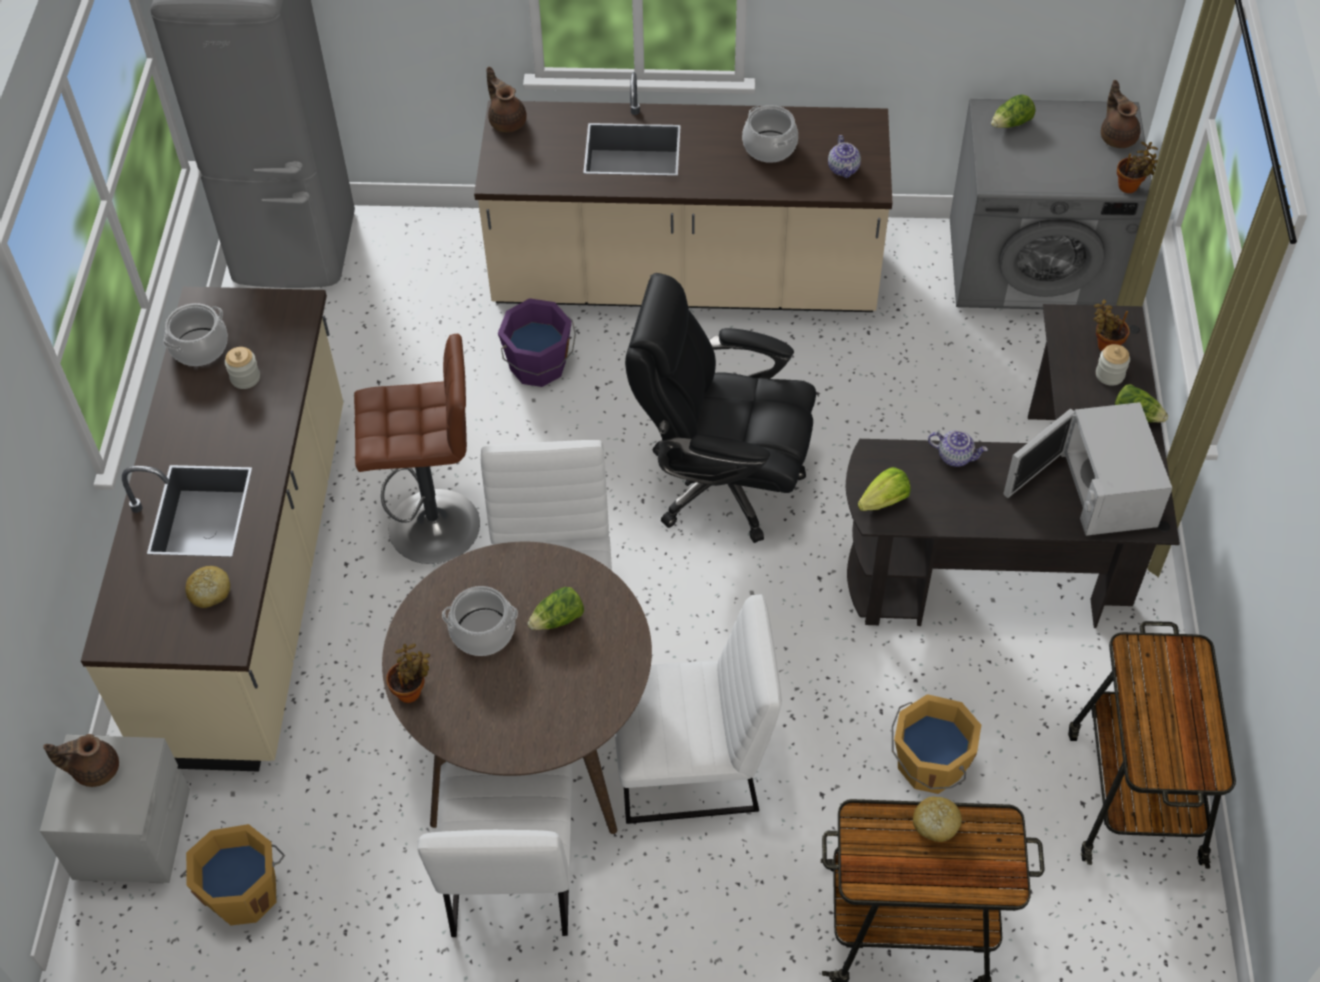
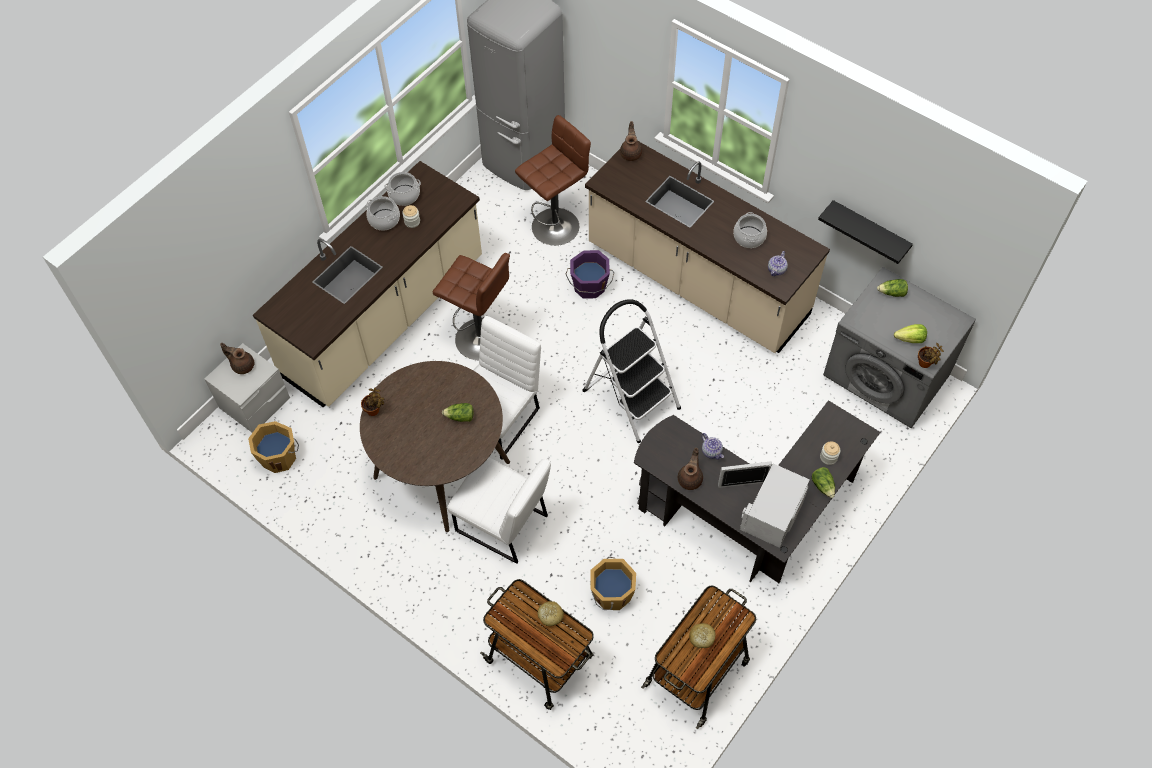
camera: 35 degrees right, 5 degrees up
(209, 592) = (323, 315): bread -> bread (701, 637)
(420, 312) = (556, 227): none -> brown stool
(482, 632) = (424, 403): cooking pot -> cooking pot (384, 220)
(510, 876) = (389, 521): white chair -> none
(723, 482) = (630, 397): black office chair -> step ladder
(884, 501) = (657, 452): lettuce -> lettuce (910, 339)
(936, 50) = (869, 231): none -> black shelf
(1105, 345) = (840, 441): potted plant -> none
(1117, 136) = (945, 332): brown teapot -> brown teapot (690, 479)

